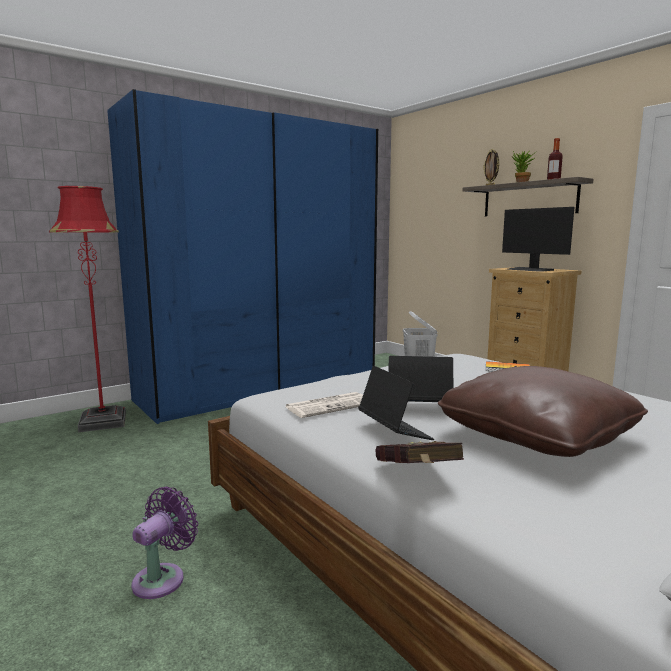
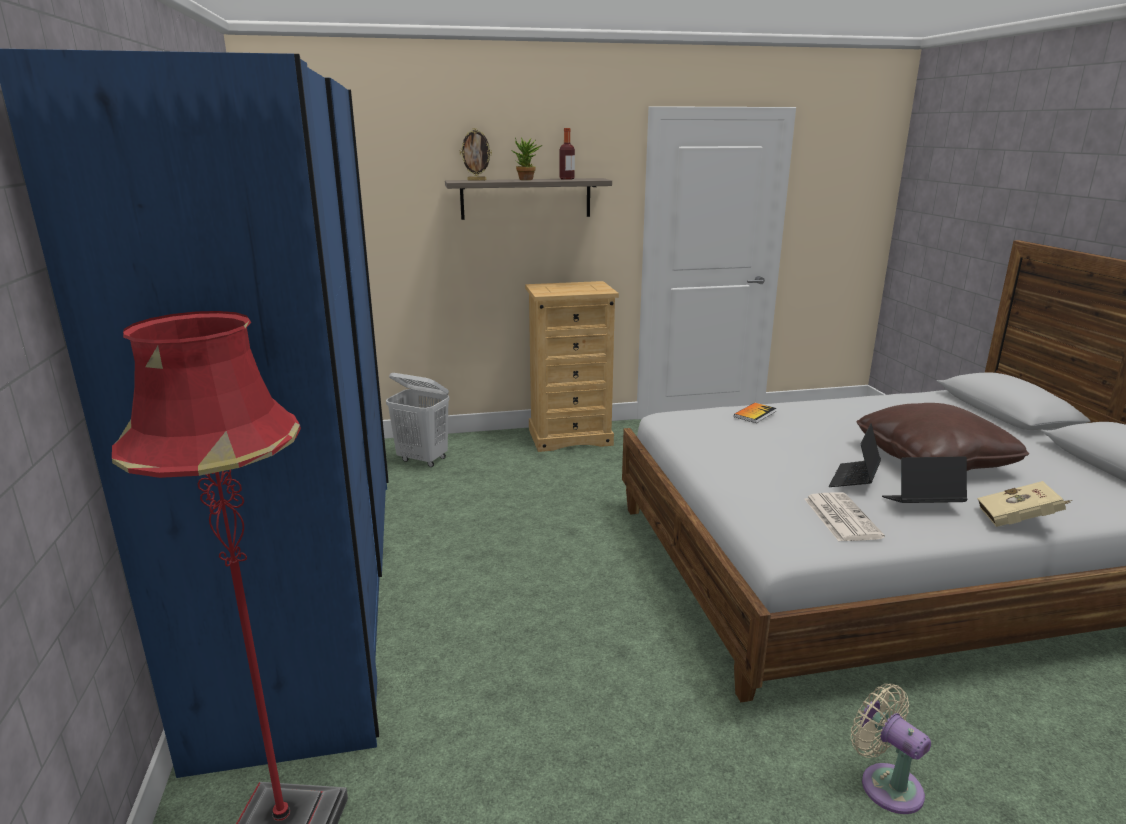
camera: 65 degrees left, 10 degrees up
(163, 578) = (886, 784): purple fan -> beige fan
(416, 476) = (1019, 521): red book -> beige book
(530, 269) = (575, 290): monitor -> none

